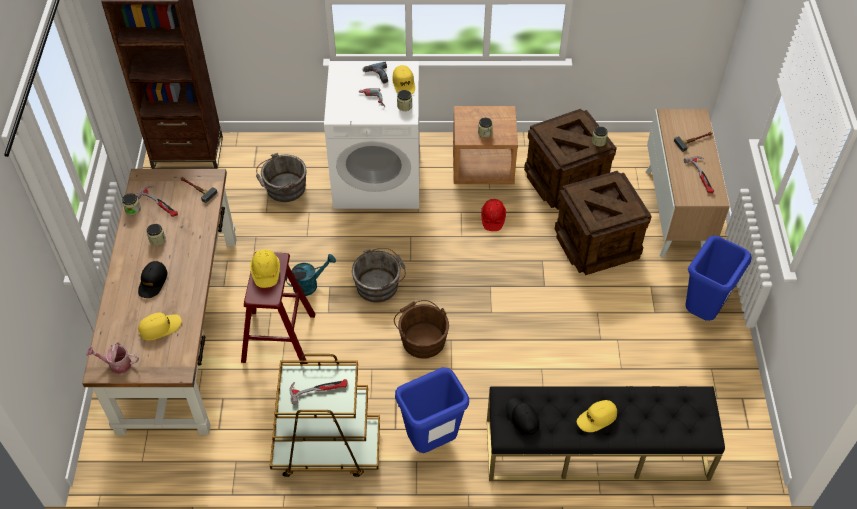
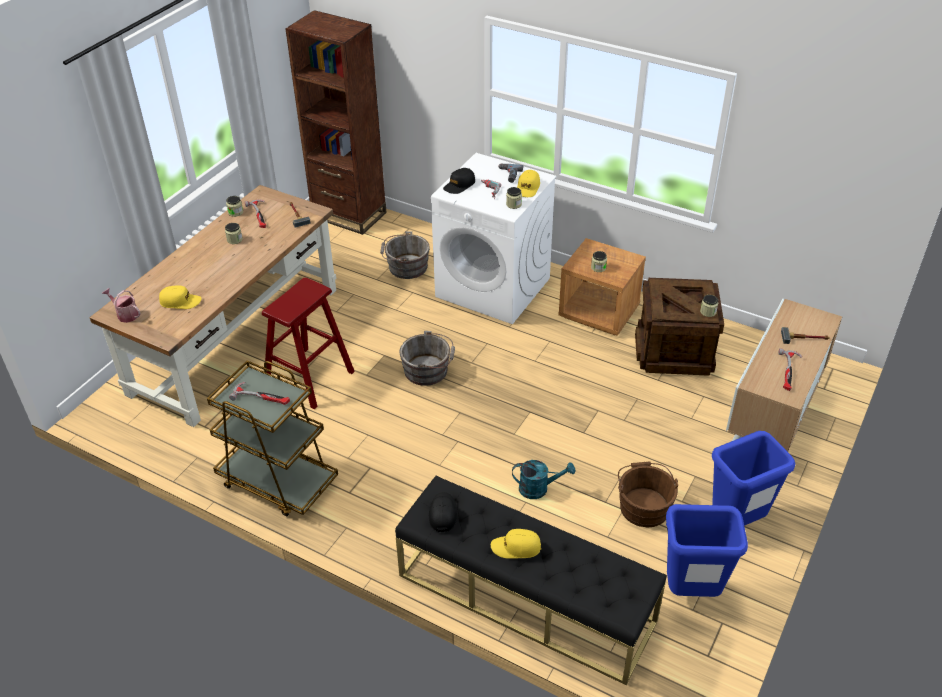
camera: 30 degrees right, 10 degrees down
(153, 282) = (204, 268): black cap -> black cap (459, 185)
(266, 272) = (299, 295): yellow hard hat -> none
(310, 284) = (368, 347): turquoise watering can -> turquoise watering can (539, 488)
(422, 338) = (432, 428): brown bucket -> brown bucket (644, 505)
(431, 442) = (372, 517): blue trash can -> blue trash can (690, 592)
(492, 219) = (576, 357): red hard hat -> none
(596, 243) = (665, 416): crate -> none

